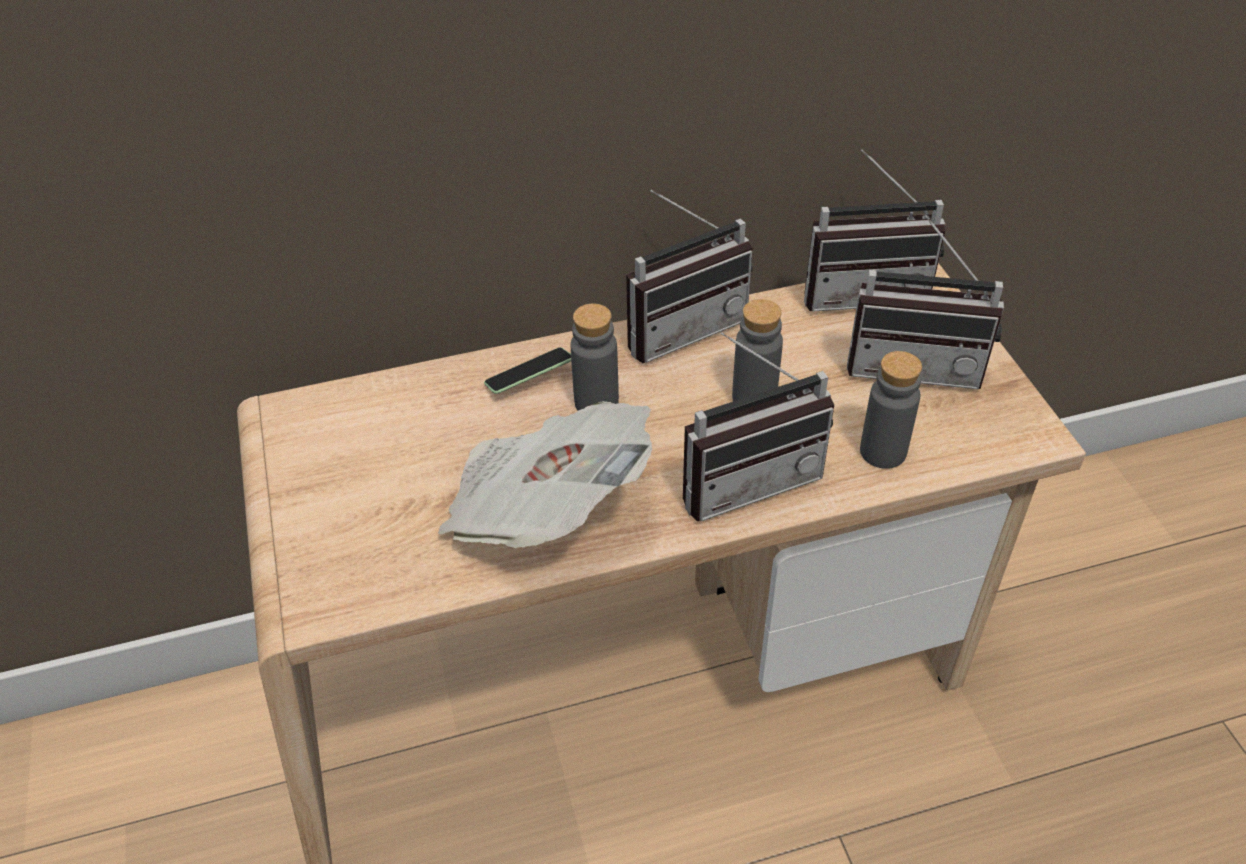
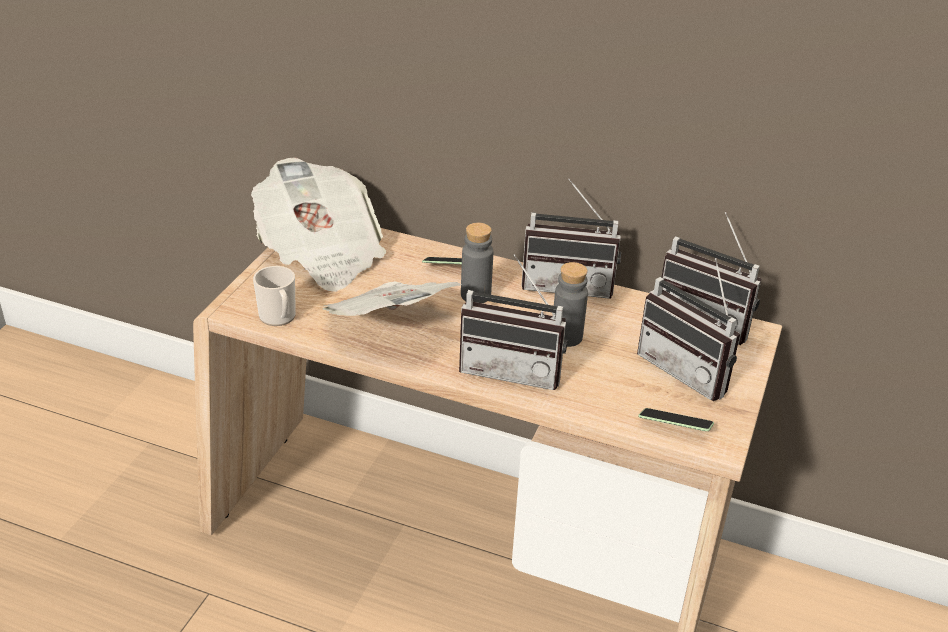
camera: 35 degrees right, 10 degrees down
(340, 455) = (321, 254): none -> newspaper
(388, 586) = (279, 318): none -> mug
(883, 451) = (609, 399): grey bottle -> none
(978, 445) = (674, 427): none -> phone

